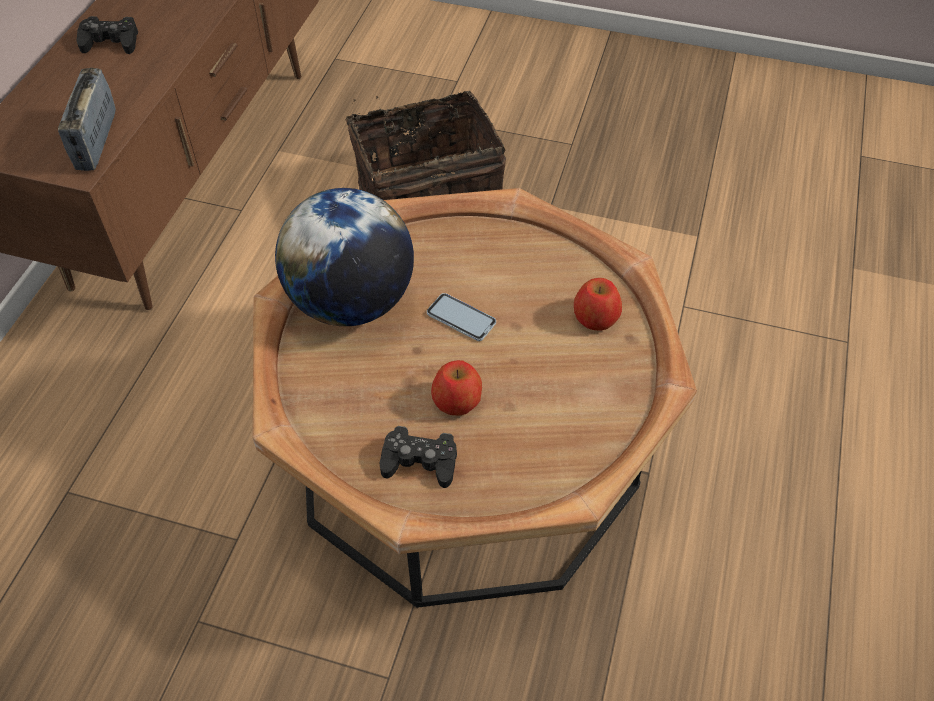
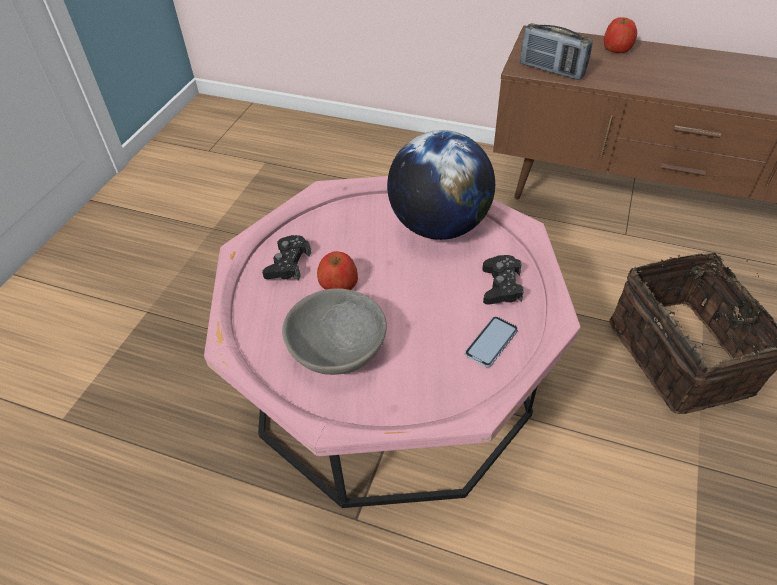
camera: 95 degrees right, 5 degrees down
(96, 141) = (551, 70): radio -> radio turned 150 degrees counterclockwise
(111, 42) = (667, 62): black game controller -> black game controller (501, 286)
(461, 318) = (421, 288): phone -> phone (491, 342)
(467, 447) = (392, 379): brown coffee table -> pink coffee table
(560, 390) = (339, 350): none -> grey bowl
(596, 316) = (420, 383): apple -> apple (617, 48)

